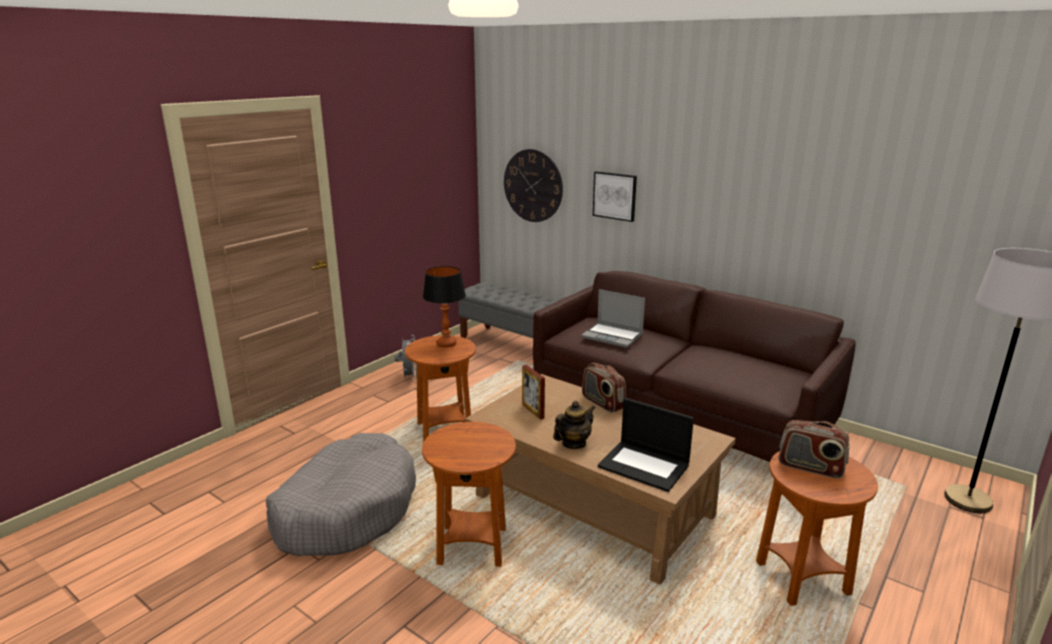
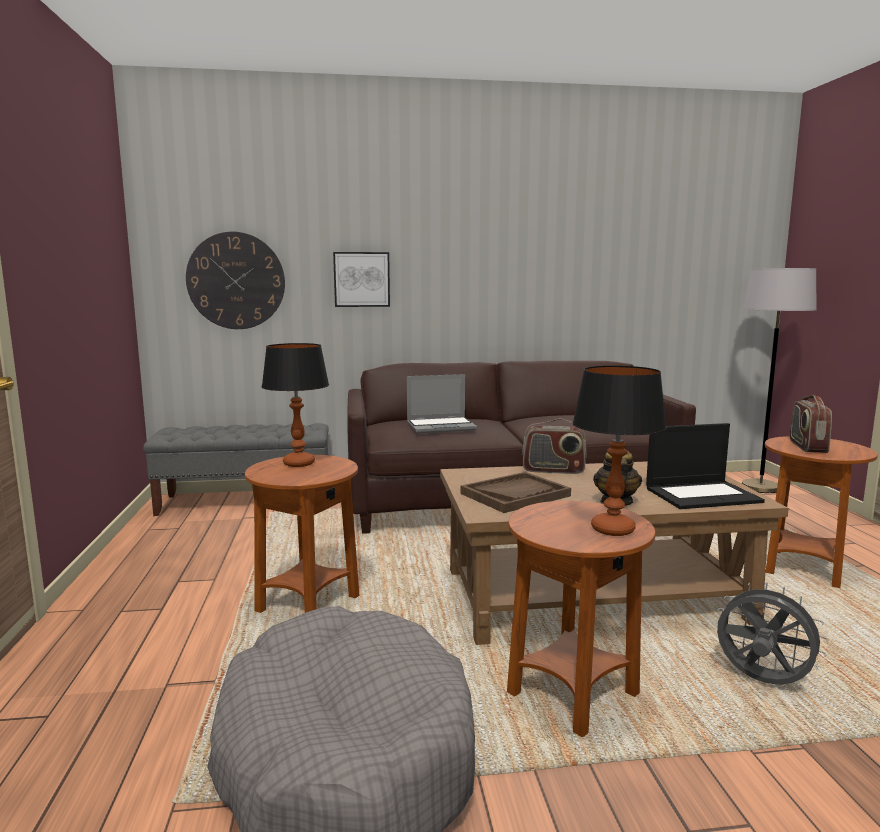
camera: 45 degrees left, 10 degrees down
(409, 377) = (146, 573): grey fan -> grey fan (761, 682)
(472, 456) = (612, 529): none -> table lamp
(533, 411) = (515, 494): picture frame -> brown tray
(810, 467) = (807, 446): radio -> radio turned 120 degrees clockwise

